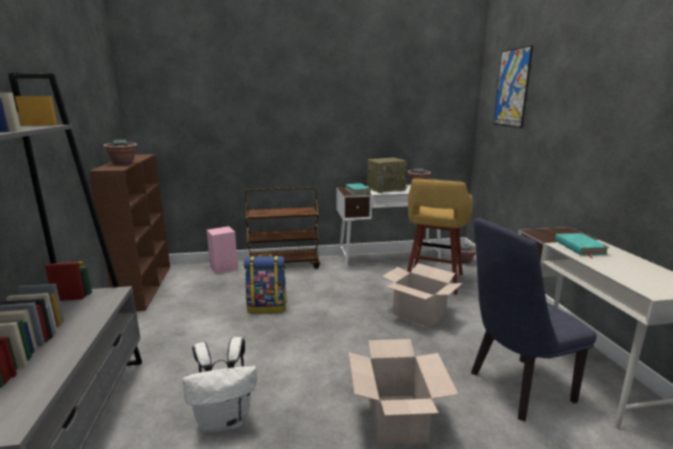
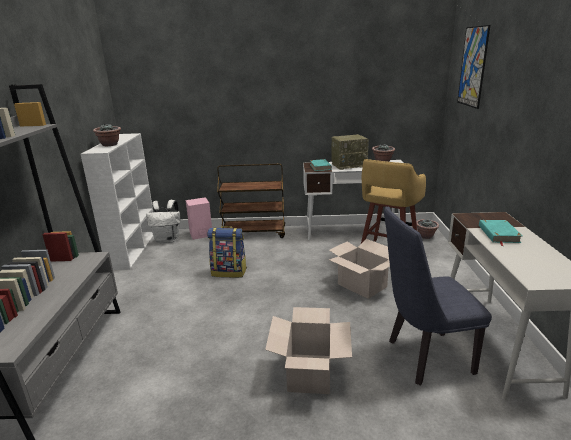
camera: 10 degrees right, 5 degrees up
(145, 286) = (133, 248): brown bookcase -> white bookcase
(225, 419) = (174, 361): white backpack -> white backpack (168, 240)

